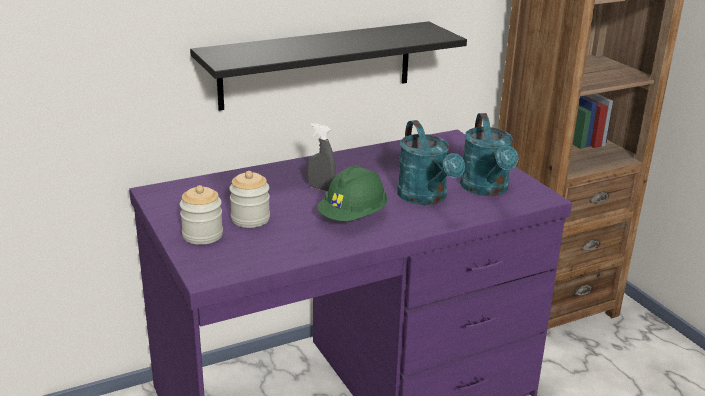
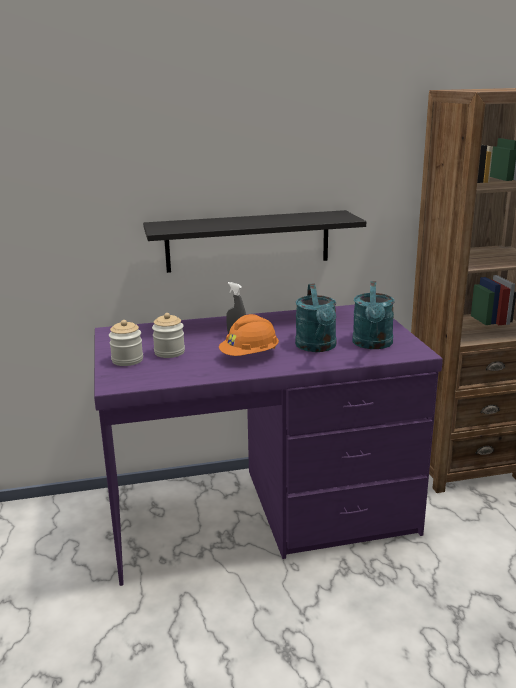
camera: 15 degrees right, 5 degrees down
(353, 217) = (250, 356): green hard hat -> orange hard hat

